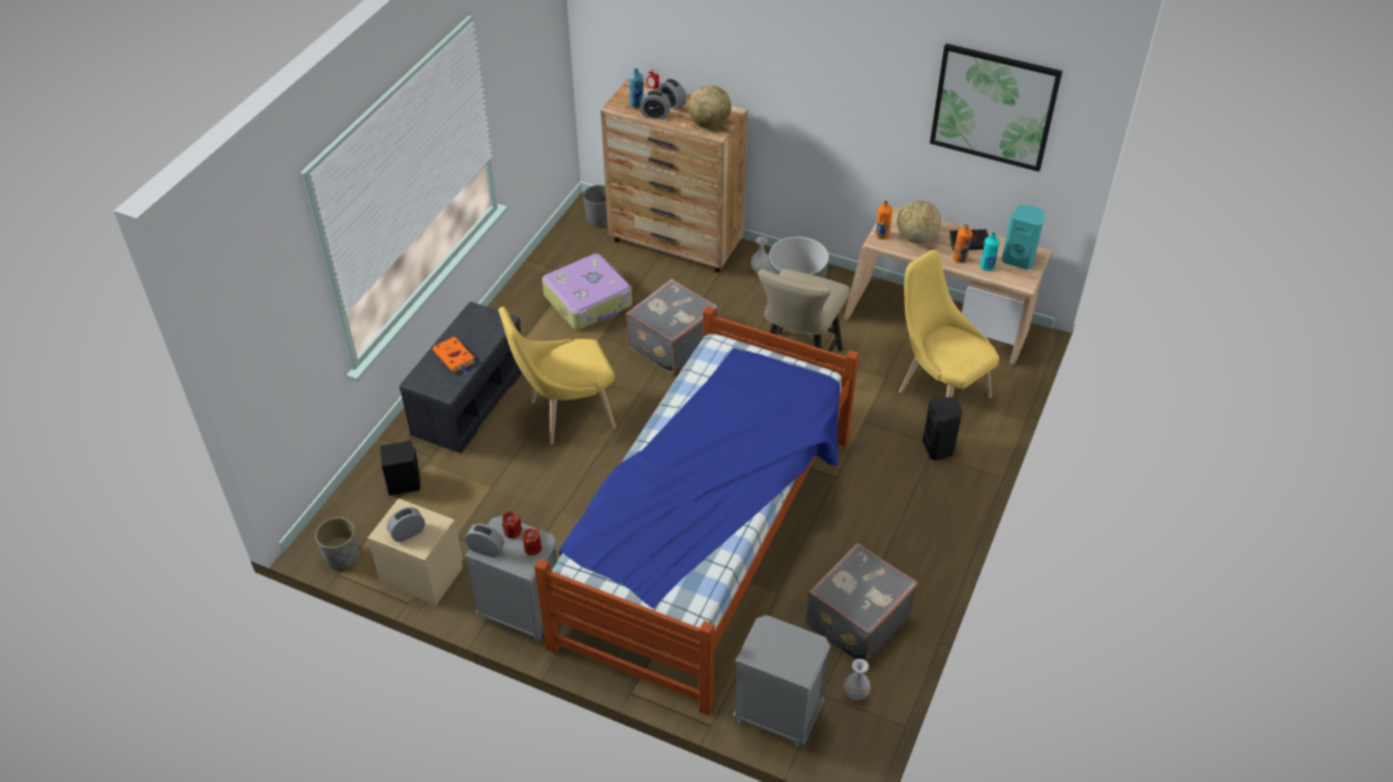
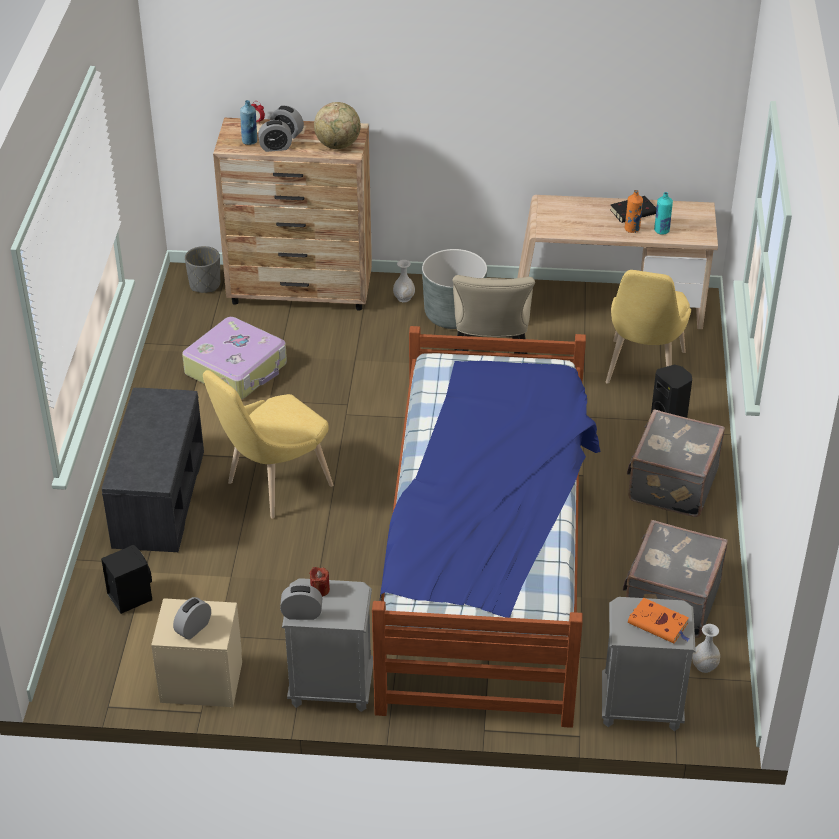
camera: 20 degrees left, 5 degrees down
(342, 556) = (101, 687): grey planter -> none
(455, 357) = (149, 446): orange book -> orange book (659, 624)
(532, 548) = (350, 599): red candle -> none
(670, 344) = (348, 390): grey suitcase -> grey suitcase (671, 484)
(882, 235) = (544, 223): orange bottle -> none
(916, 238) = (579, 219): globe -> none
(939, 392) = (642, 371): yellow chair -> yellow chair turned 105 degrees counterclockwise
(994, 107) = (638, 65): picture -> none
(1019, 259) = (688, 217): turquoise speaker -> none

